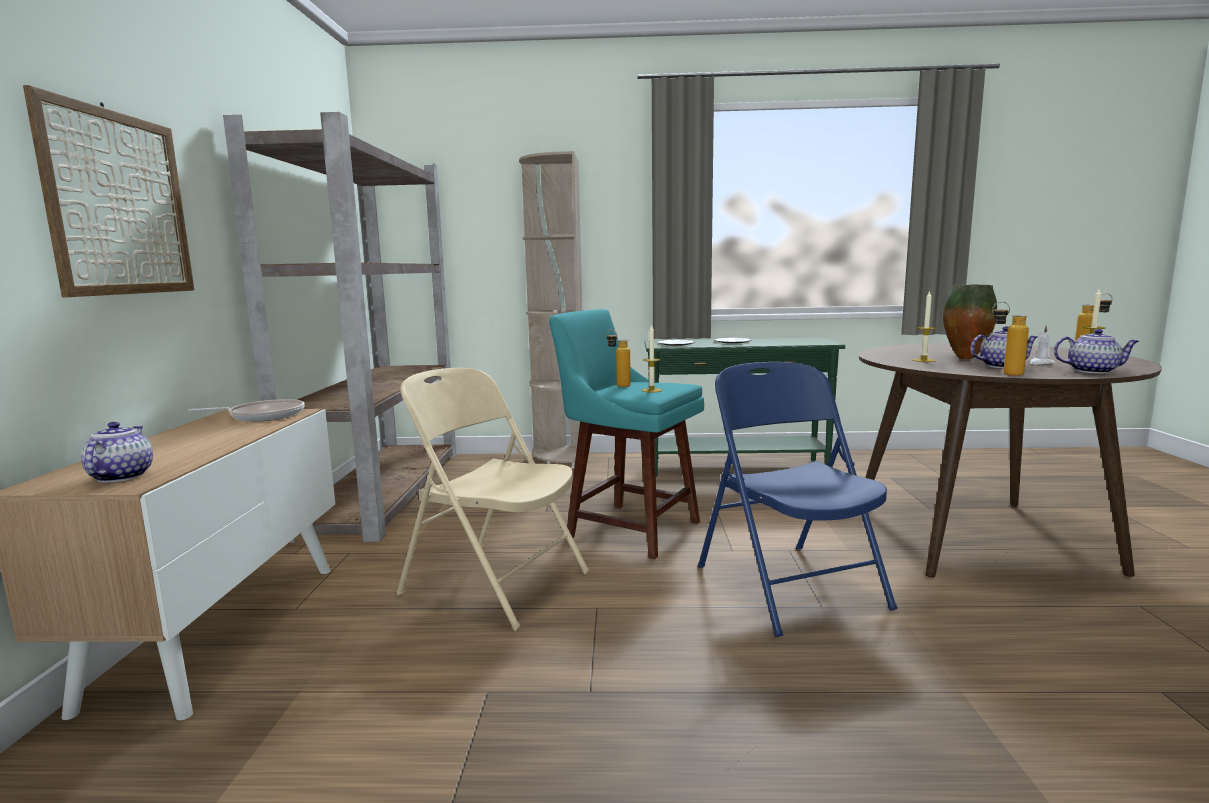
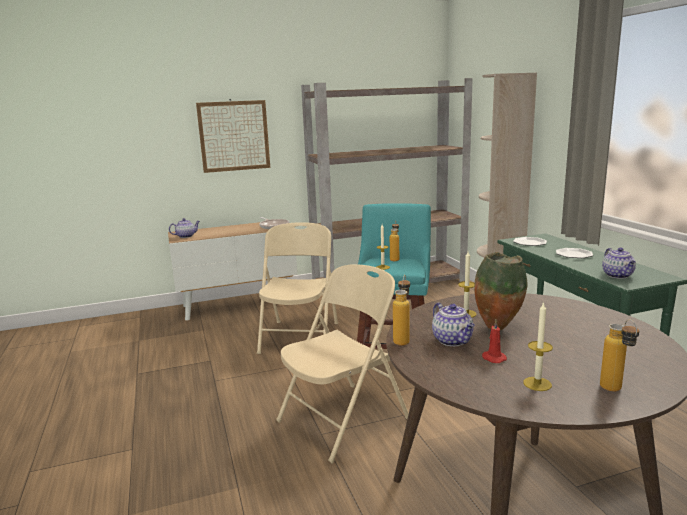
camera: 70 degrees right, 5 degrees up
(790, 586) = (343, 420): blue chair -> beige chair
(1040, 363) = (493, 358): white candle -> red candle
(1093, 371) = (452, 377): teapot -> teapot (618, 275)

